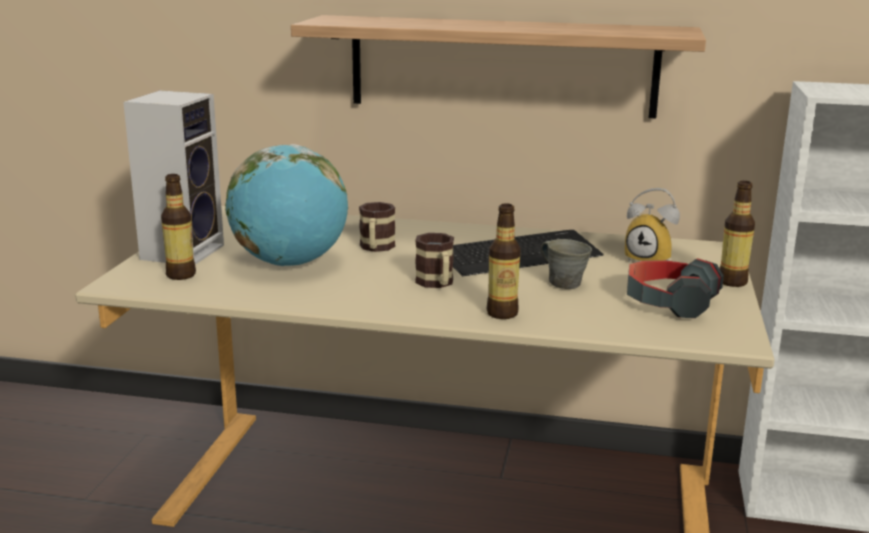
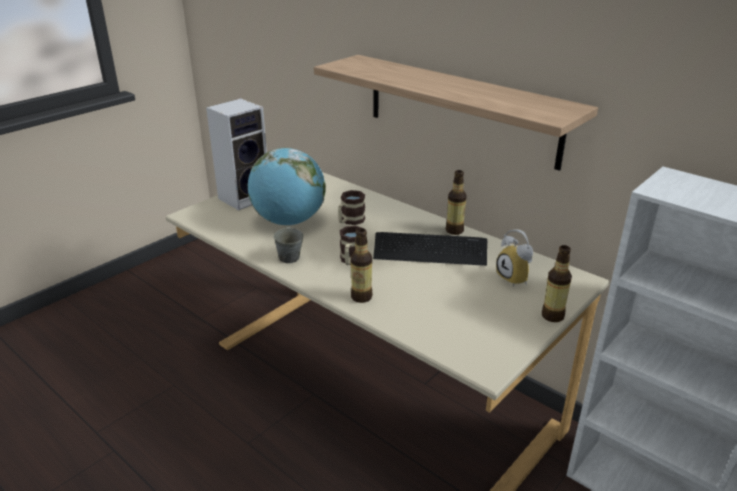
camera: 30 degrees right, 10 degrees up
(181, 275) = (225, 216): bottle -> bottle (454, 230)
(563, 283) = (430, 282): grey mug -> grey mug (289, 257)
(669, 303) = (481, 321): headphones -> none

